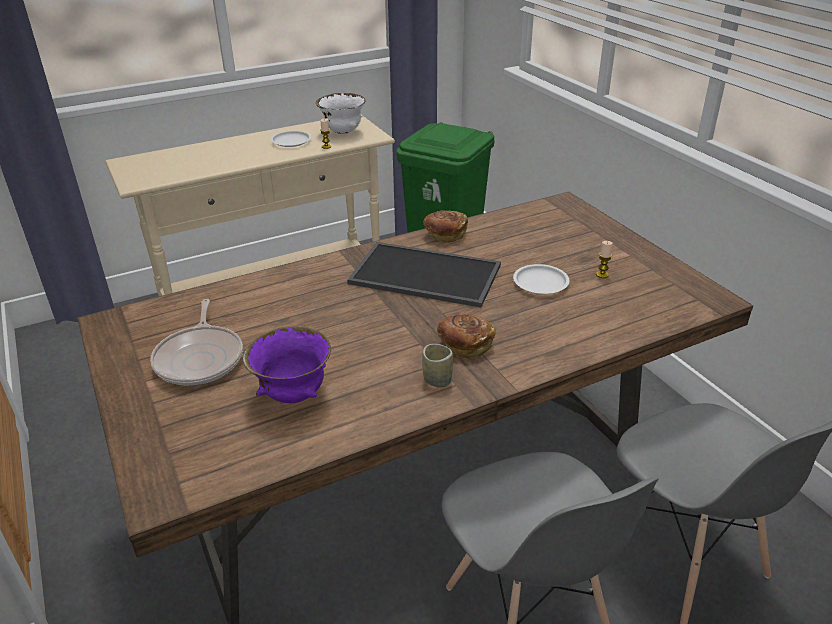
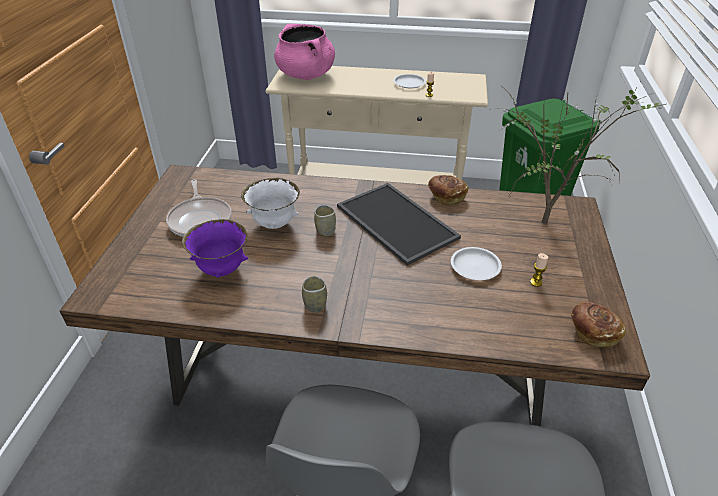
camera: 35 degrees right, 5 degrees up
(156, 165) = (306, 75): none -> pink cooking pot
(200, 358) = (200, 220): frying pan -> frying pan turned 45 degrees counterclockwise
(343, 132) = (454, 87): white bowl -> white bowl (274, 224)
(363, 310) = (325, 231): none -> cup
(464, 345) = (362, 289): bread -> bread (592, 332)
(556, 223) = (549, 221): none -> potted plant

